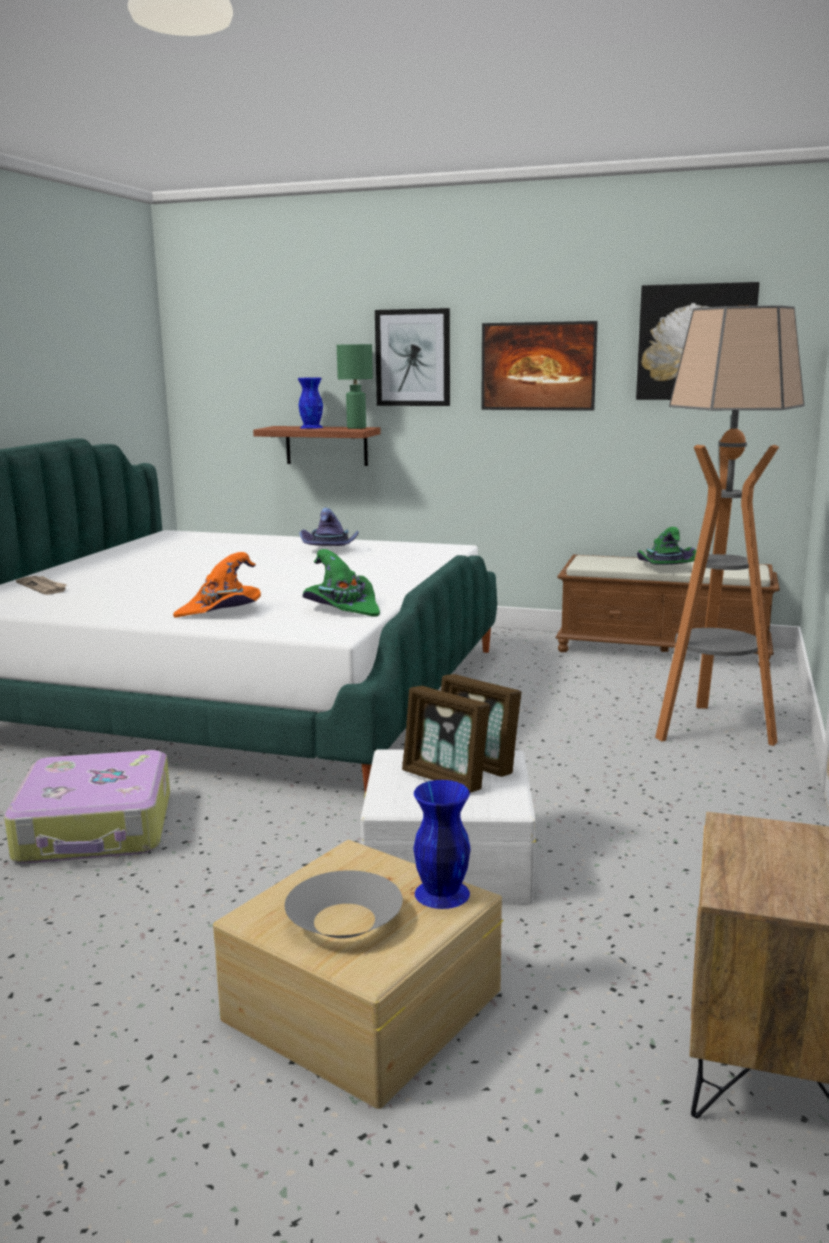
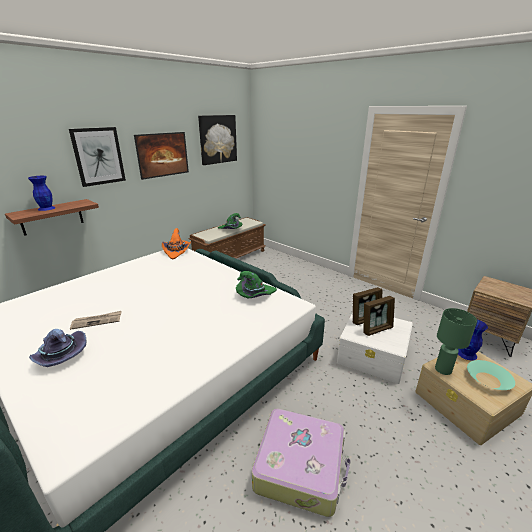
camera: 65 degrees left, 10 degrees up
(43, 587) = (67, 396): newspaper -> newspaper (97, 321)
(222, 611) = (226, 327): orange hat -> orange hat (177, 251)
(330, 549) = (133, 273): purple hat -> purple hat (60, 356)
(345, 920) = (488, 379): grey bowl -> turquoise bowl
(357, 428) = (79, 202): green table lamp -> green table lamp (443, 369)
(711, 729) = (302, 275): floor lamp -> none

